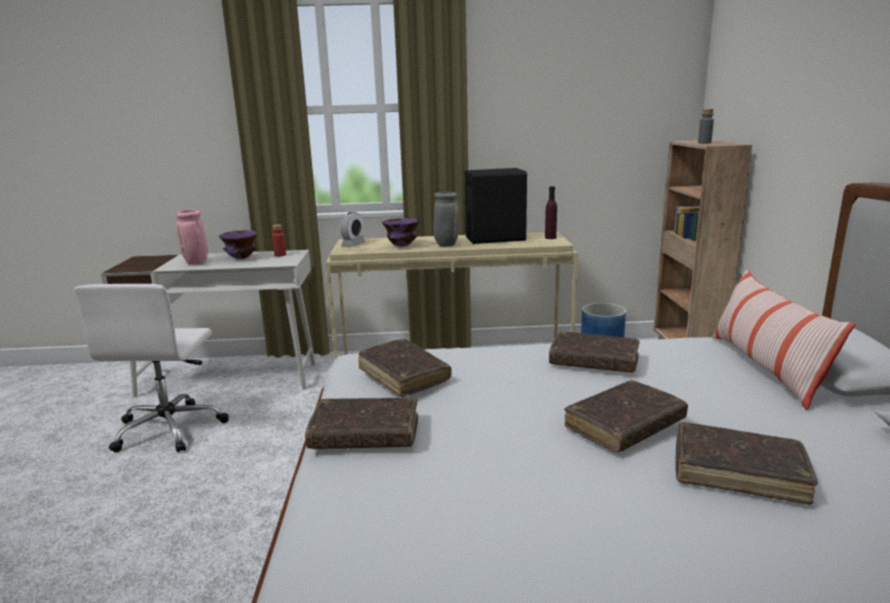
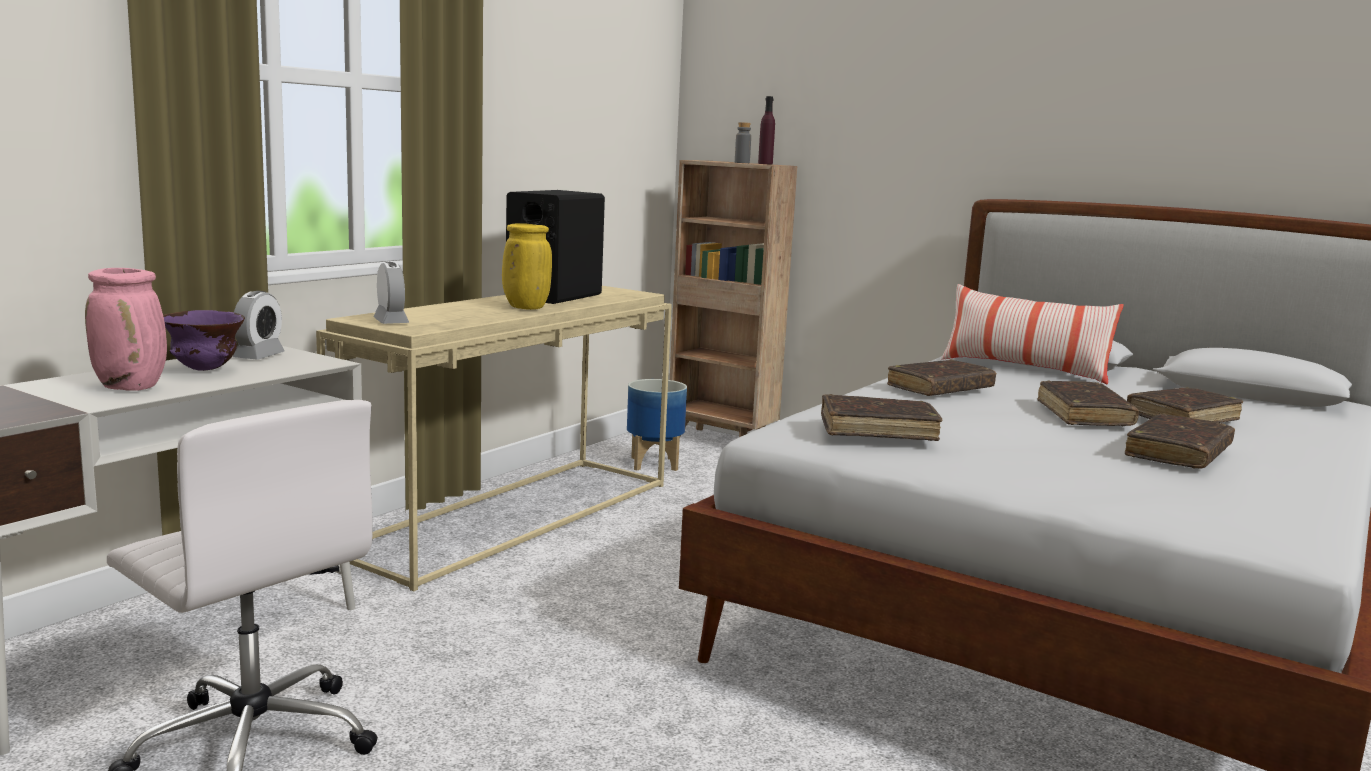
camera: 55 degrees left, 5 degrees down
(280, 255) = (259, 356): red bottle -> alarm clock
(365, 434) = (994, 472): brown book -> brown book (1178, 454)
(401, 246) = (474, 315): purple bowl -> none
(446, 244) = (525, 308): grey vase -> yellow vase
(550, 237) = (612, 290): purple bottle -> purple bottle (765, 164)

